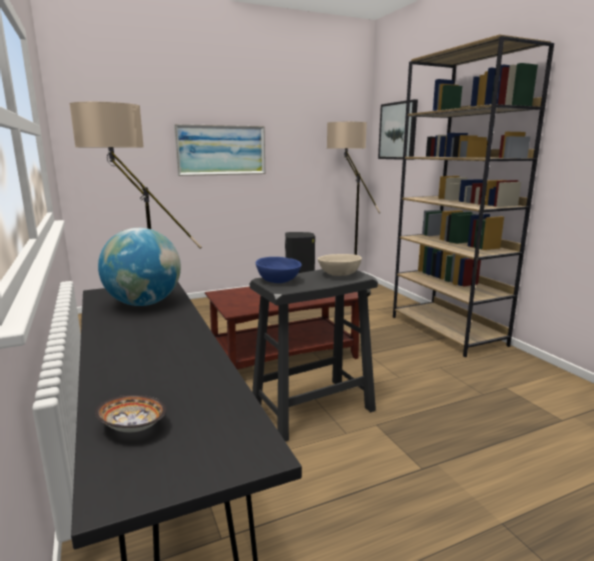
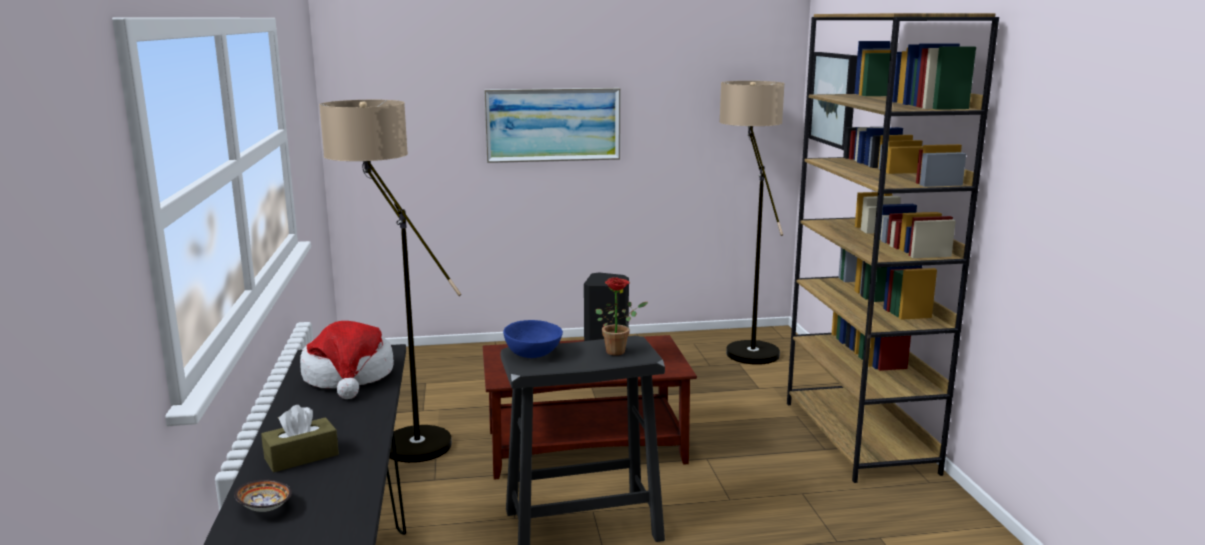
camera: 15 degrees right, 0 degrees up
(142, 370) = (301, 456): none -> brown tissue box
(144, 304) = (349, 376): globe -> hat
(340, 274) = (619, 351): beige bowl -> potted plant

